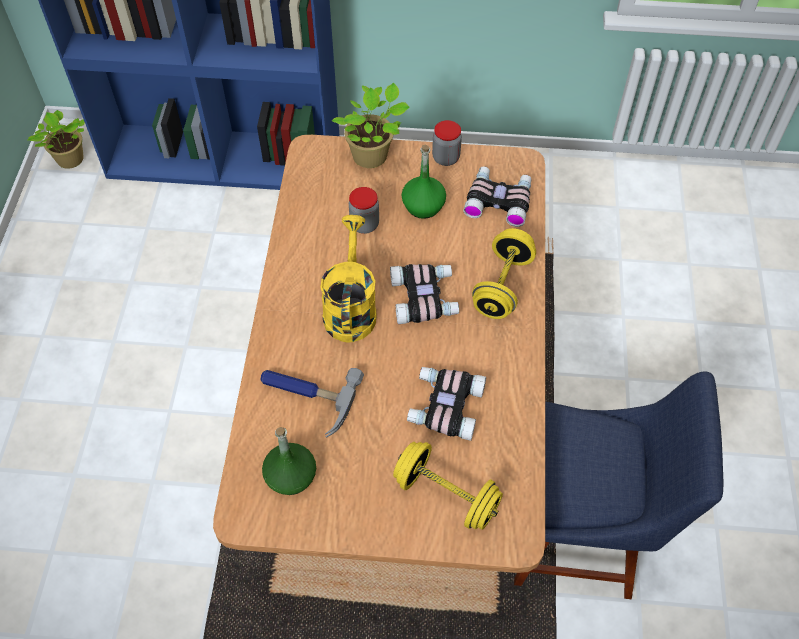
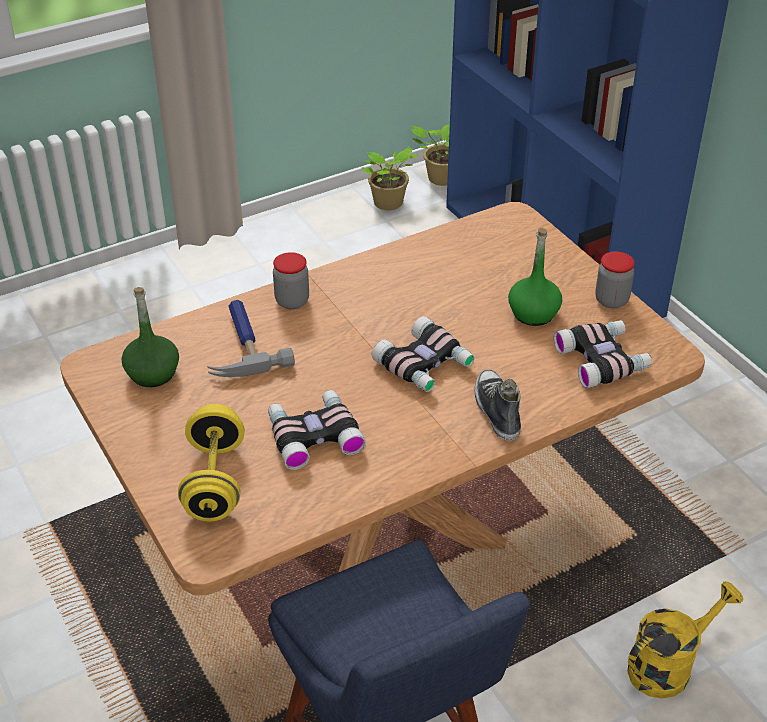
camera: 55 degrees right, 15 degrees down
(350, 308) = (363, 324): yellow watering can -> yellow watering can (668, 665)
(364, 225) = (467, 288): jar -> jar (292, 301)
(373, 156) = (553, 255): potted plant -> potted plant (389, 204)
(502, 286) = (496, 411): yellow dumbbell -> shoe

